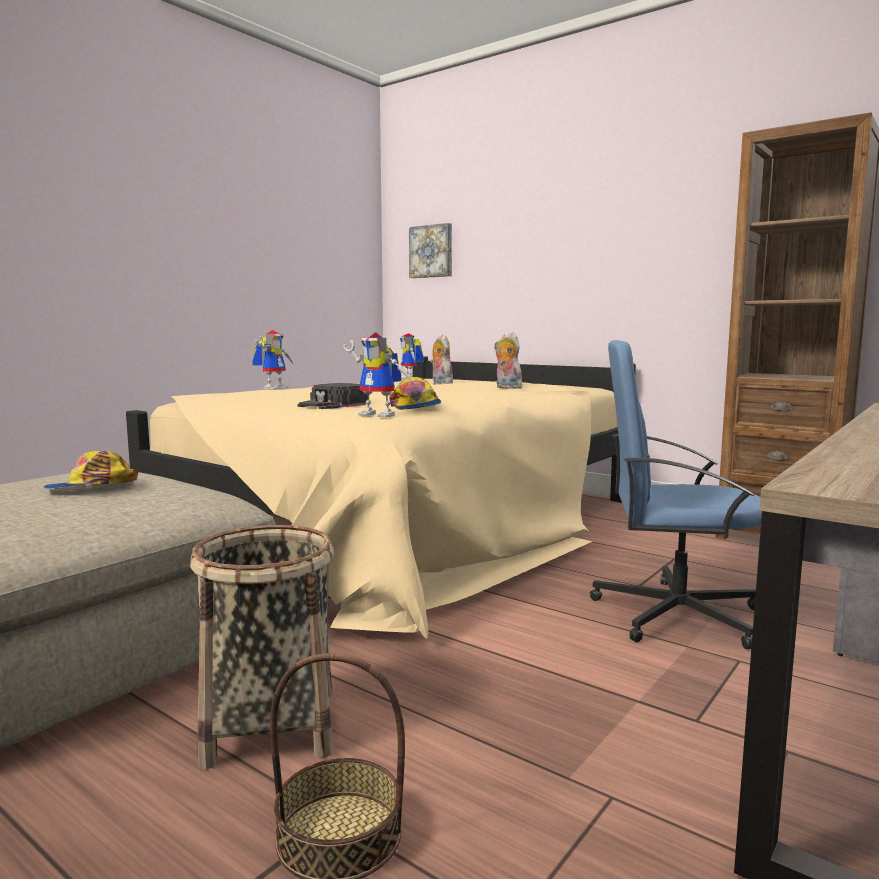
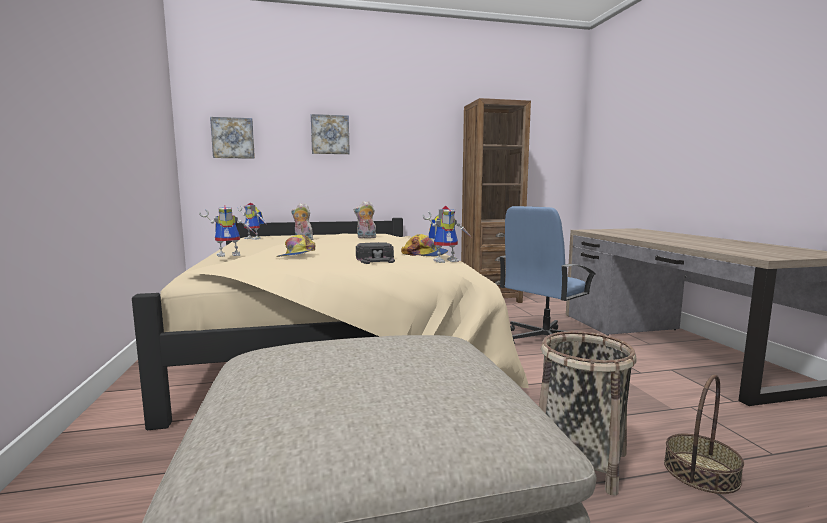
camera: 50 degrees left, 0 degrees up
(91, 488) = (381, 356): cap -> cap (297, 255)
(274, 388) = (230, 255): toy robot -> toy robot turned 90 degrees clockwise
(540, 234) = (330, 134): none -> picture

